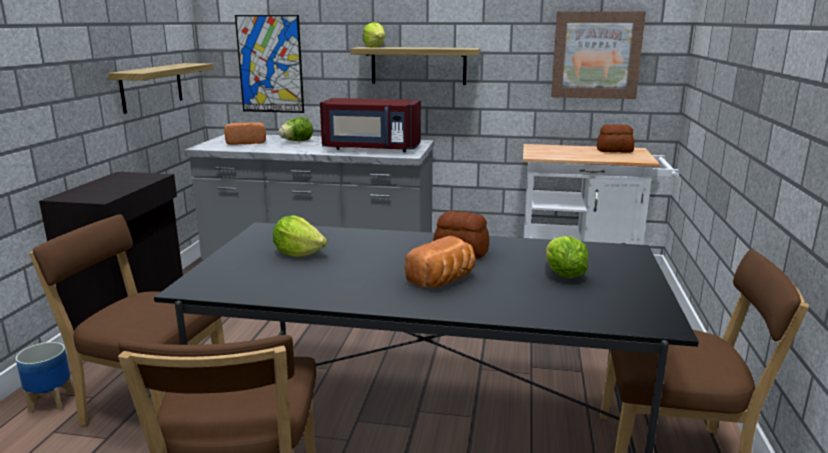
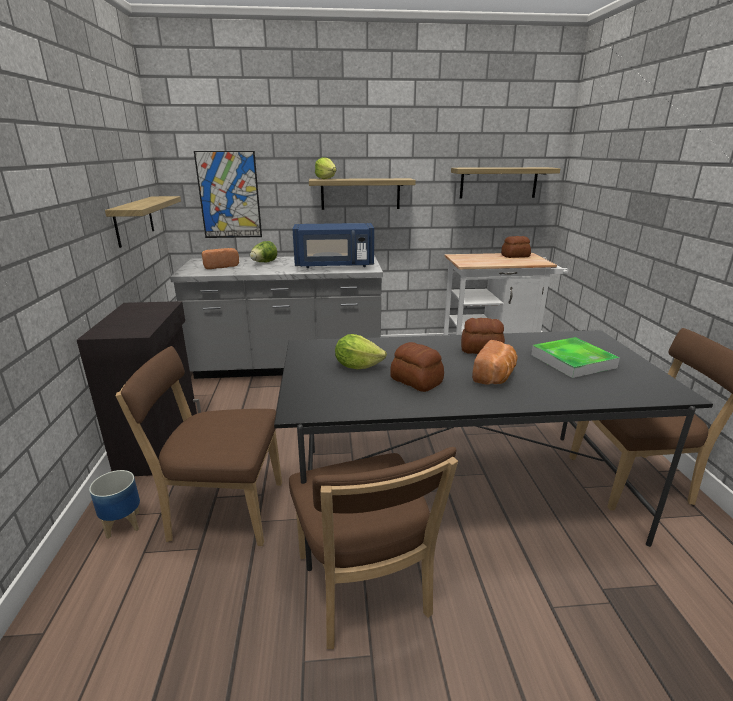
camera: 15 degrees left, 5 degrees up
(345, 275) = (416, 381): none -> bread
(371, 148) = (334, 265): red microwave -> blue microwave
(563, 274) = (573, 361): lettuce -> tray
(596, 55) = (498, 182): picture -> shelf

